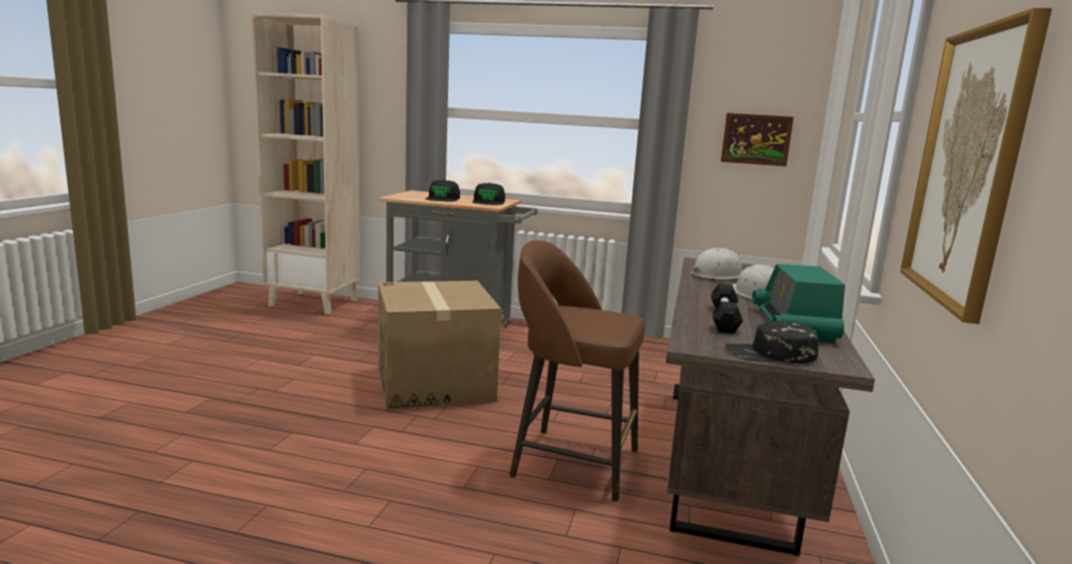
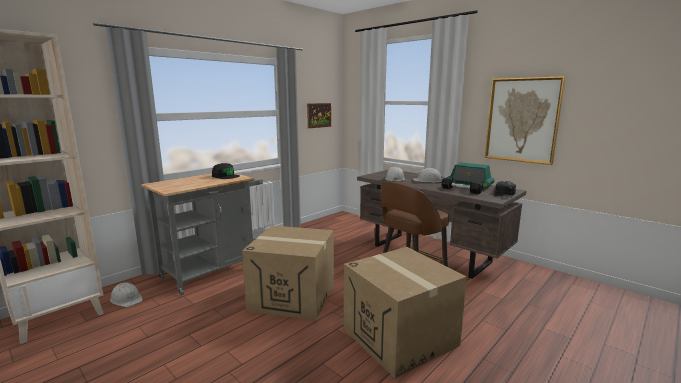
camera: 60 degrees left, 0 degrees up
(360, 314) = (126, 299): none -> white hard hat
(382, 476) = (400, 337): none -> cardboard box
(443, 198) = (197, 182): black cap -> none

